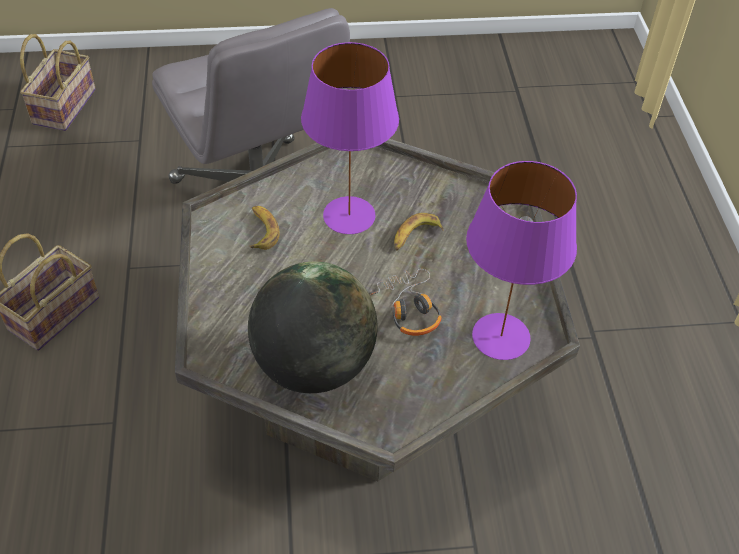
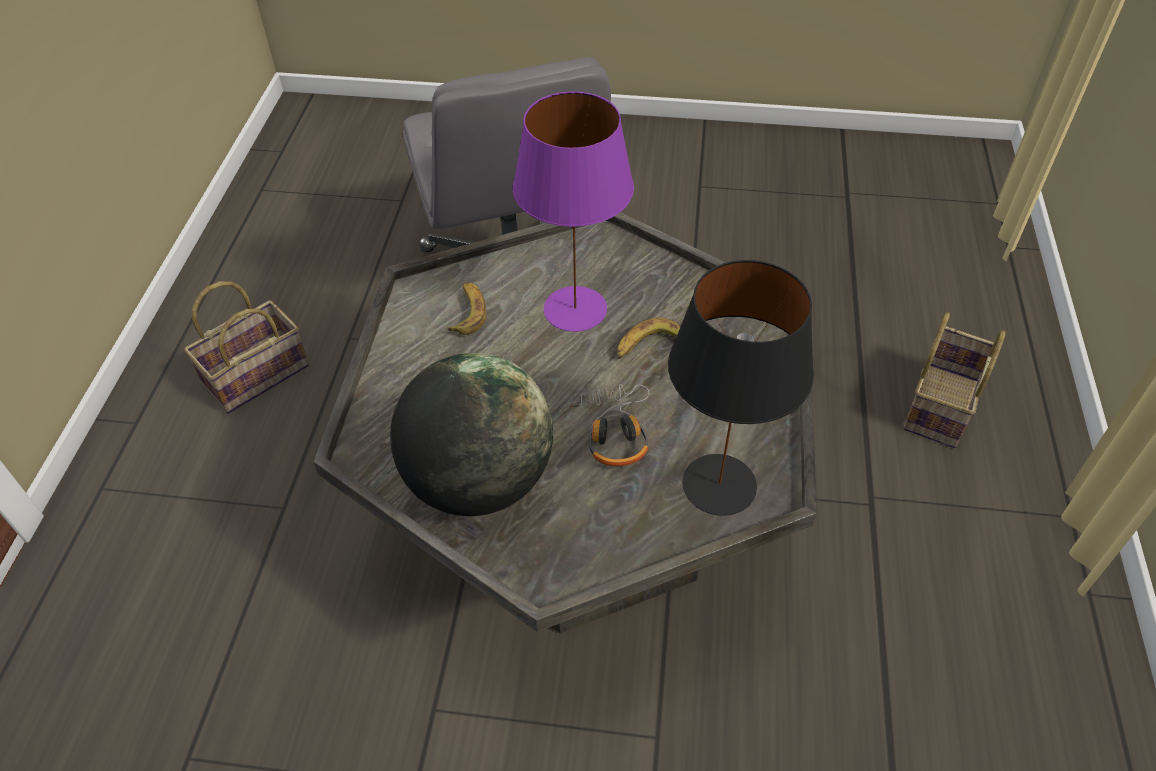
camera: 15 degrees right, 0 degrees up
(64, 105) = (333, 153): basket -> basket (939, 403)
(502, 337) = (720, 485): purple table lamp -> black table lamp

